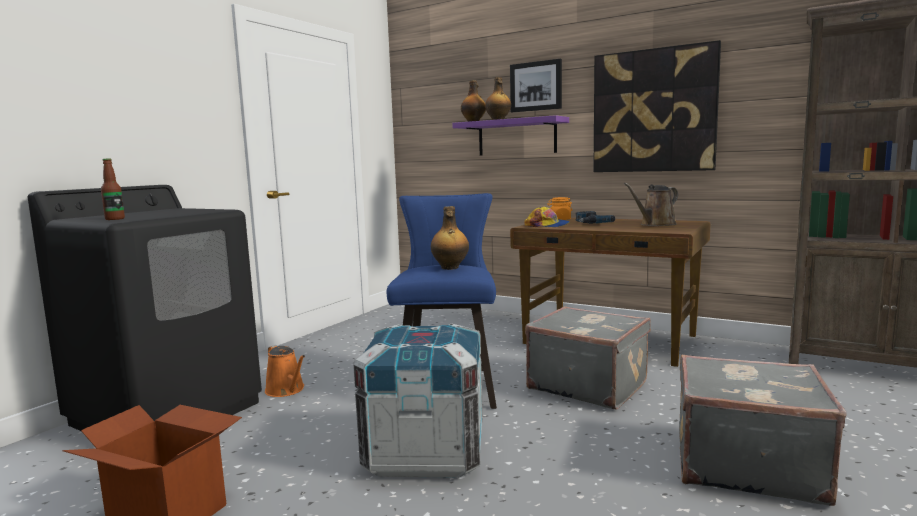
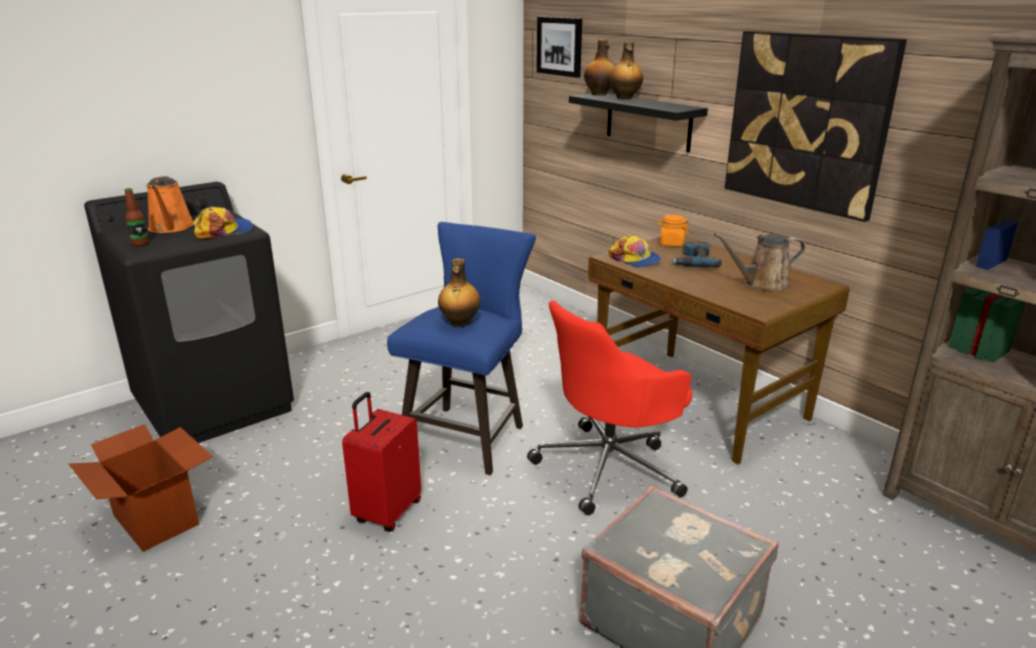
camera: 20 degrees right, 15 degrees up
(197, 211) = (224, 231): none -> cap
(286, 390) = (323, 400): orange watering can -> orange watering can (171, 228)
(425, 451) = (386, 512): crate -> red suitcase
(516, 137) = (648, 121): purple shelf -> black shelf
(536, 86) = (675, 58): picture -> picture (560, 46)
(587, 385) = (610, 467): grey suitcase -> red office chair

